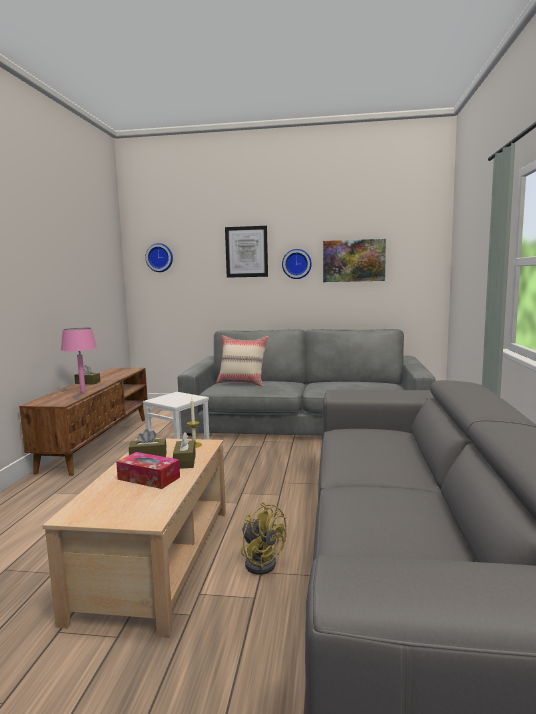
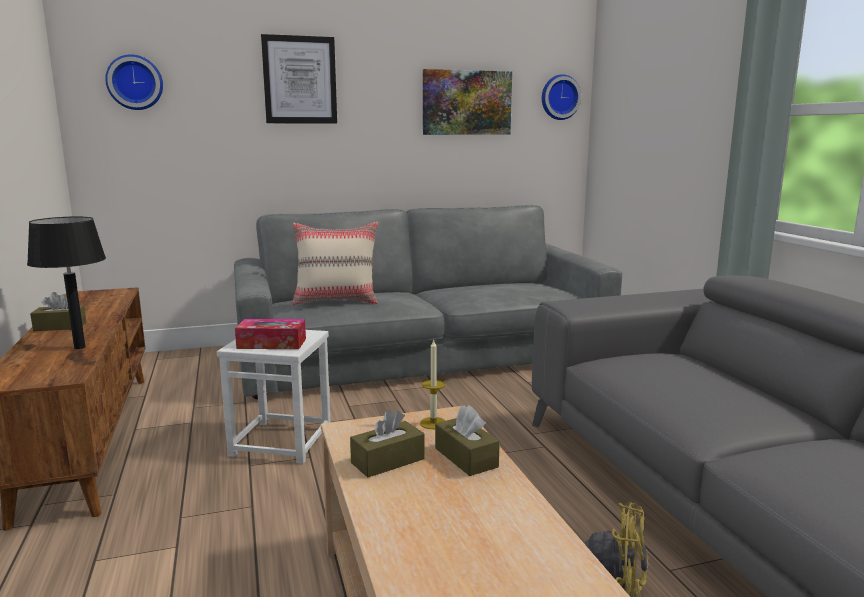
camera: 25 degrees left, 5 degrees up
(83, 392) = (80, 347): pink table lamp -> black table lamp
(149, 478) = (455, 505): tissue box -> tissue box (272, 343)
(296, 264) = (382, 104): wall clock -> wall clock (559, 97)

